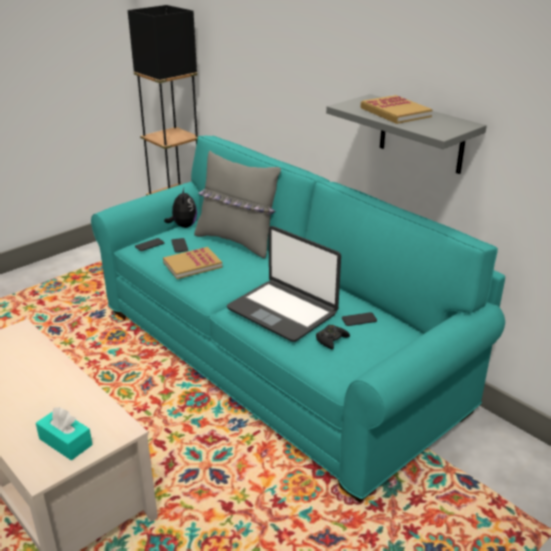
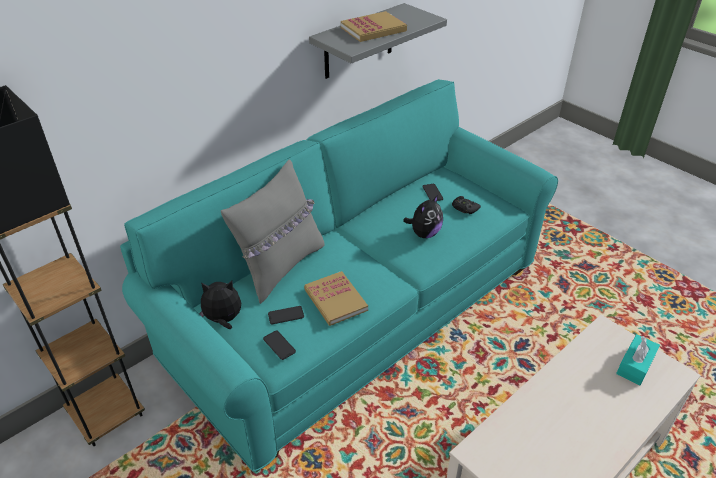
camera: 90 degrees left, 10 degrees up
(283, 311) = (424, 233): laptop -> plush toy

